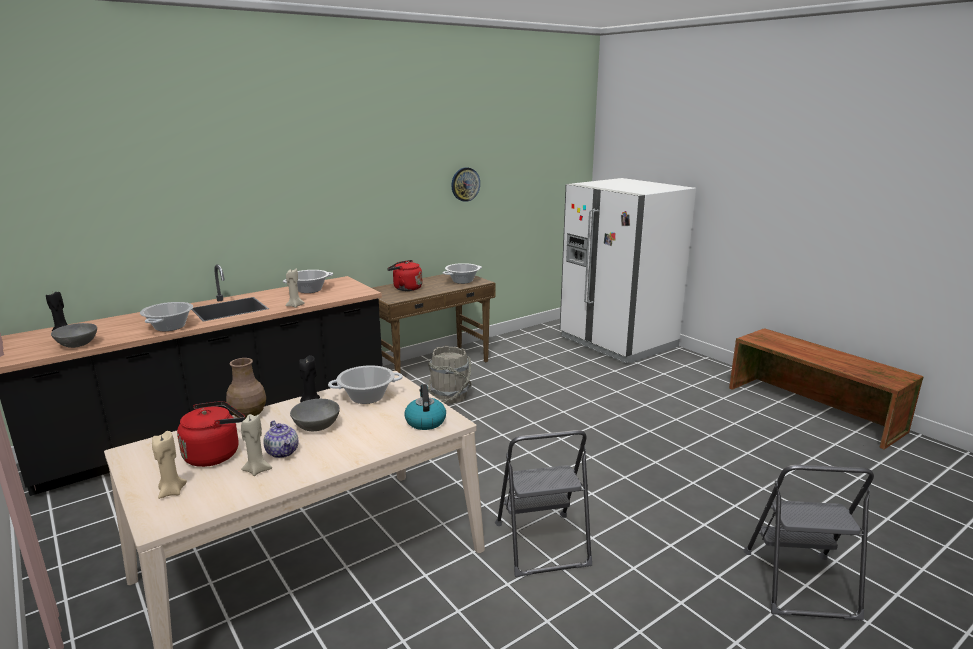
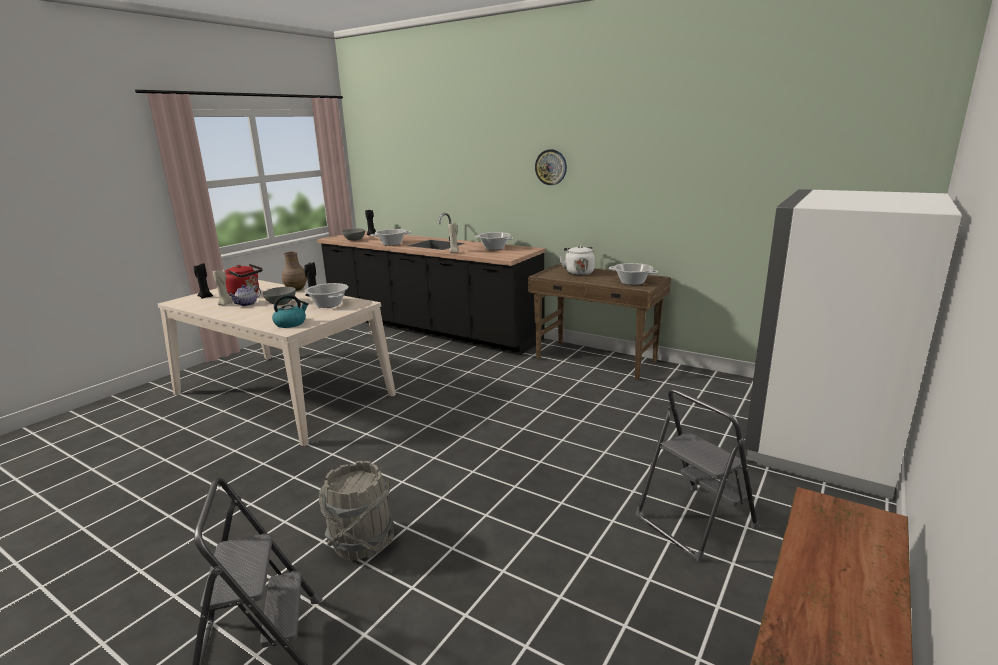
camera: 70 degrees right, 0 degrees up
(171, 492) = (206, 297): beige candle -> black candle
(405, 288) = (578, 272): red kettle -> white kettle
(450, 396) = (541, 381): grey bucket -> grey bucket (361, 542)
(465, 184) = (685, 177): wall clock -> wall clock (551, 167)
(542, 546) = (312, 469): grey step ladder -> grey step ladder (692, 522)

